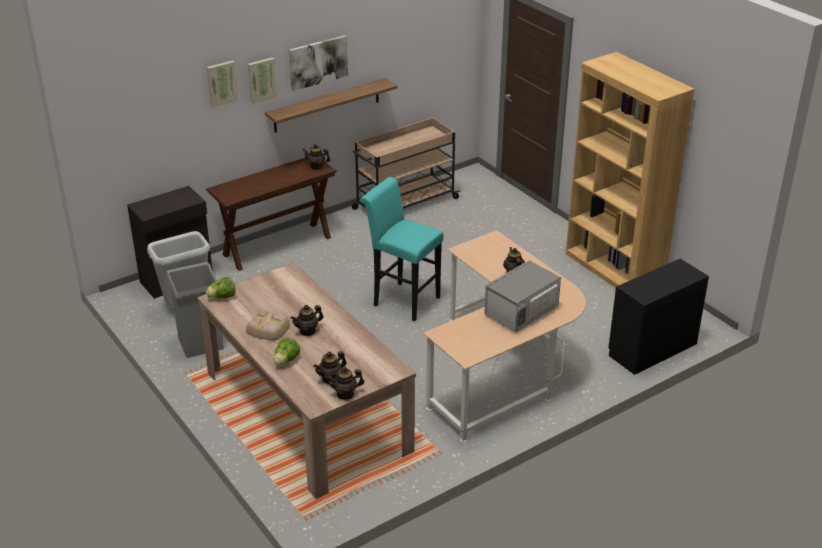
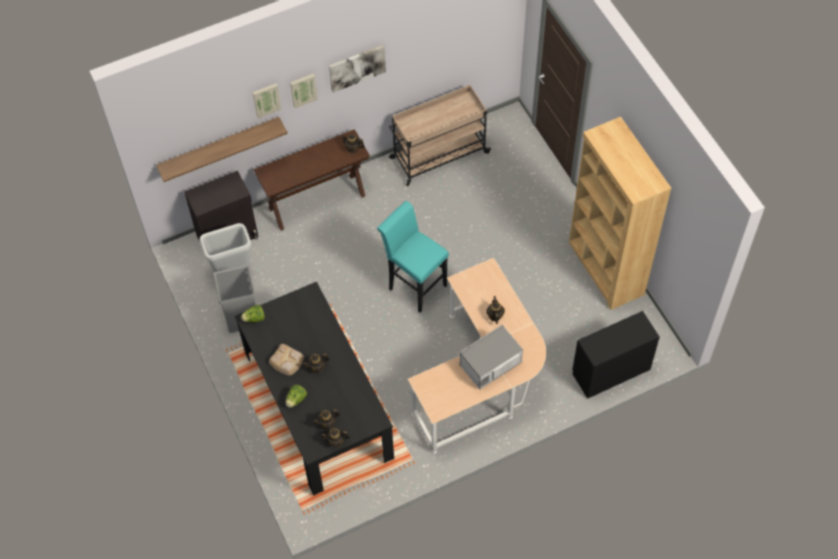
camera: 10 degrees right, 25 degrees up
(306, 411) = (318, 404): beige dining table -> black dining table
(327, 105) = (365, 93): shelf -> shelf (219, 147)

